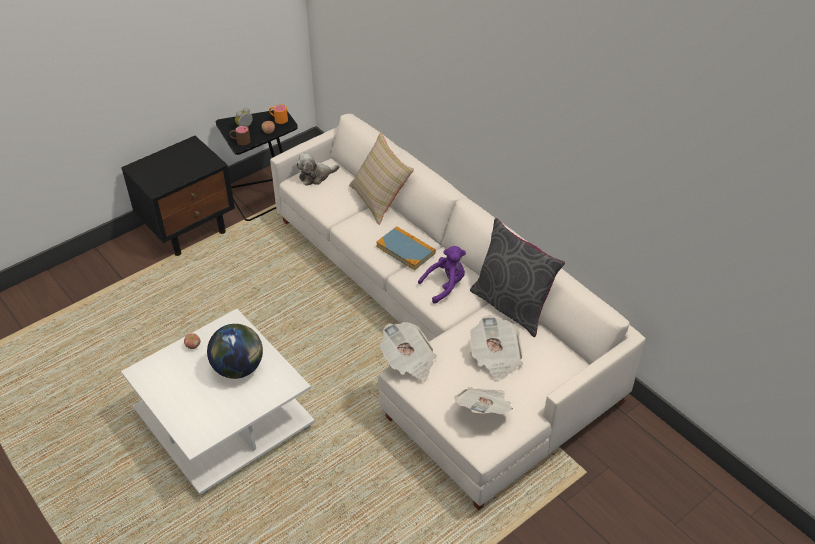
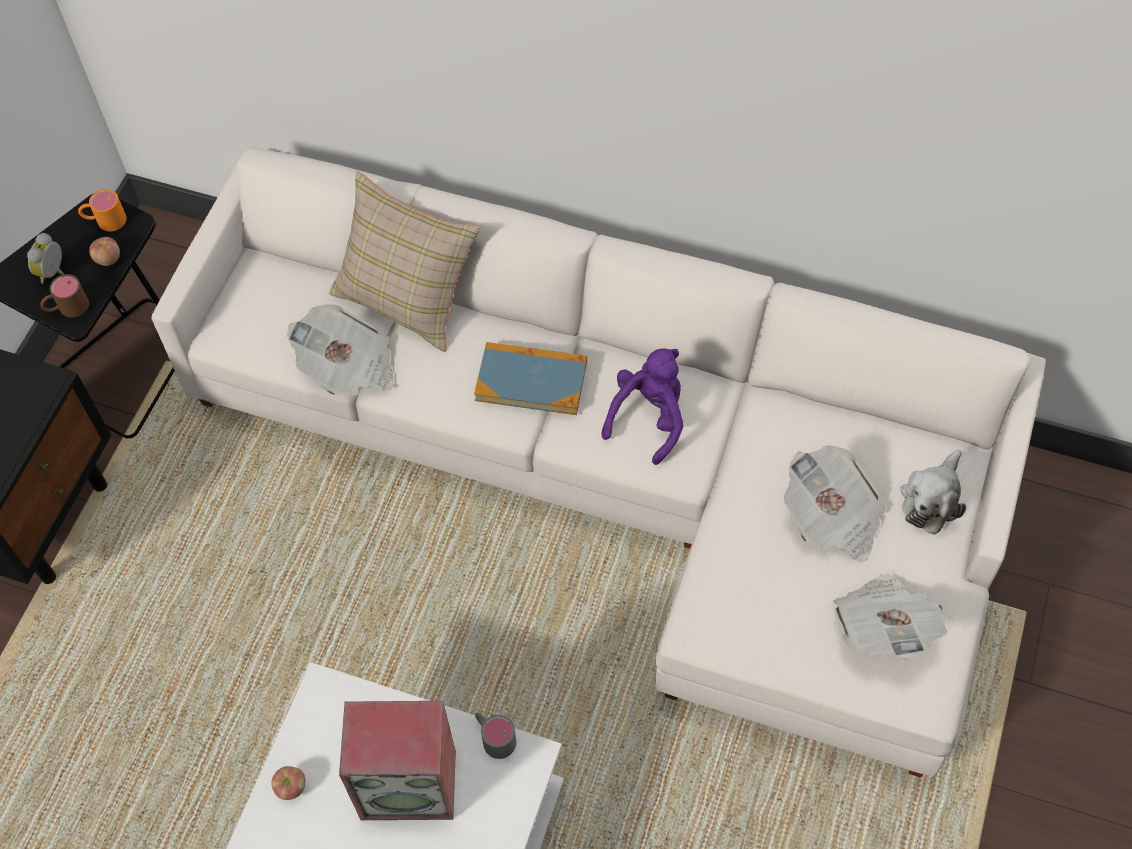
camera: 30 degrees left, 15 degrees up
(239, 368) = (410, 783): globe -> speaker
(285, 369) = (494, 737): none -> grey mug
(316, 176) = (251, 304): plush toy -> plush toy (931, 499)
(408, 361) = (699, 604): newspaper -> newspaper (348, 368)
(511, 306) = (783, 400): grey pillow -> none

